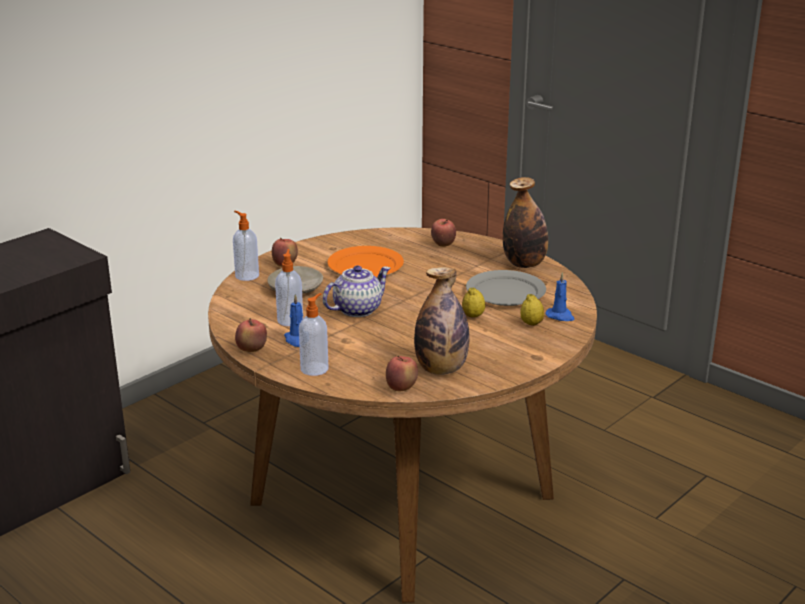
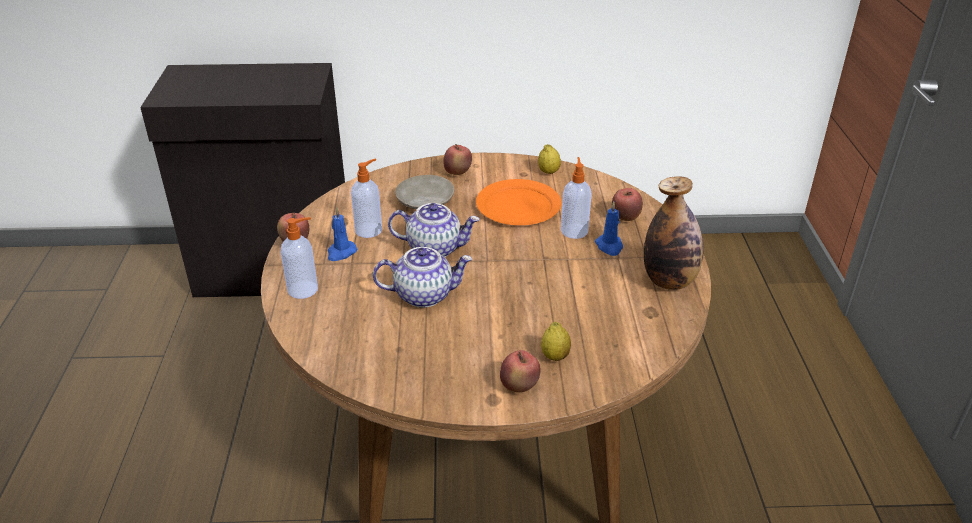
camera: 45 degrees right, 10 degrees up
(246, 275) = (413, 168): soap dispenser -> soap dispenser (574, 230)
(400, 333) = (424, 294): none -> teapot
(401, 388) = (325, 354): apple -> apple (519, 387)
(441, 369) = (389, 355): bottle -> none
(473, 316) = (516, 313): lemon -> lemon (548, 172)
(505, 292) = (593, 303): grey plate -> none
(560, 316) = (598, 365): blue candle -> blue candle (609, 246)

